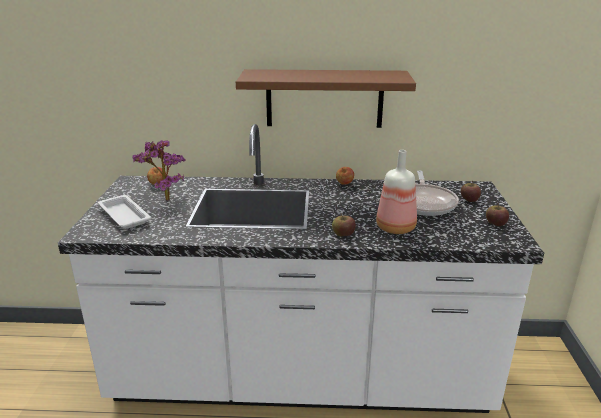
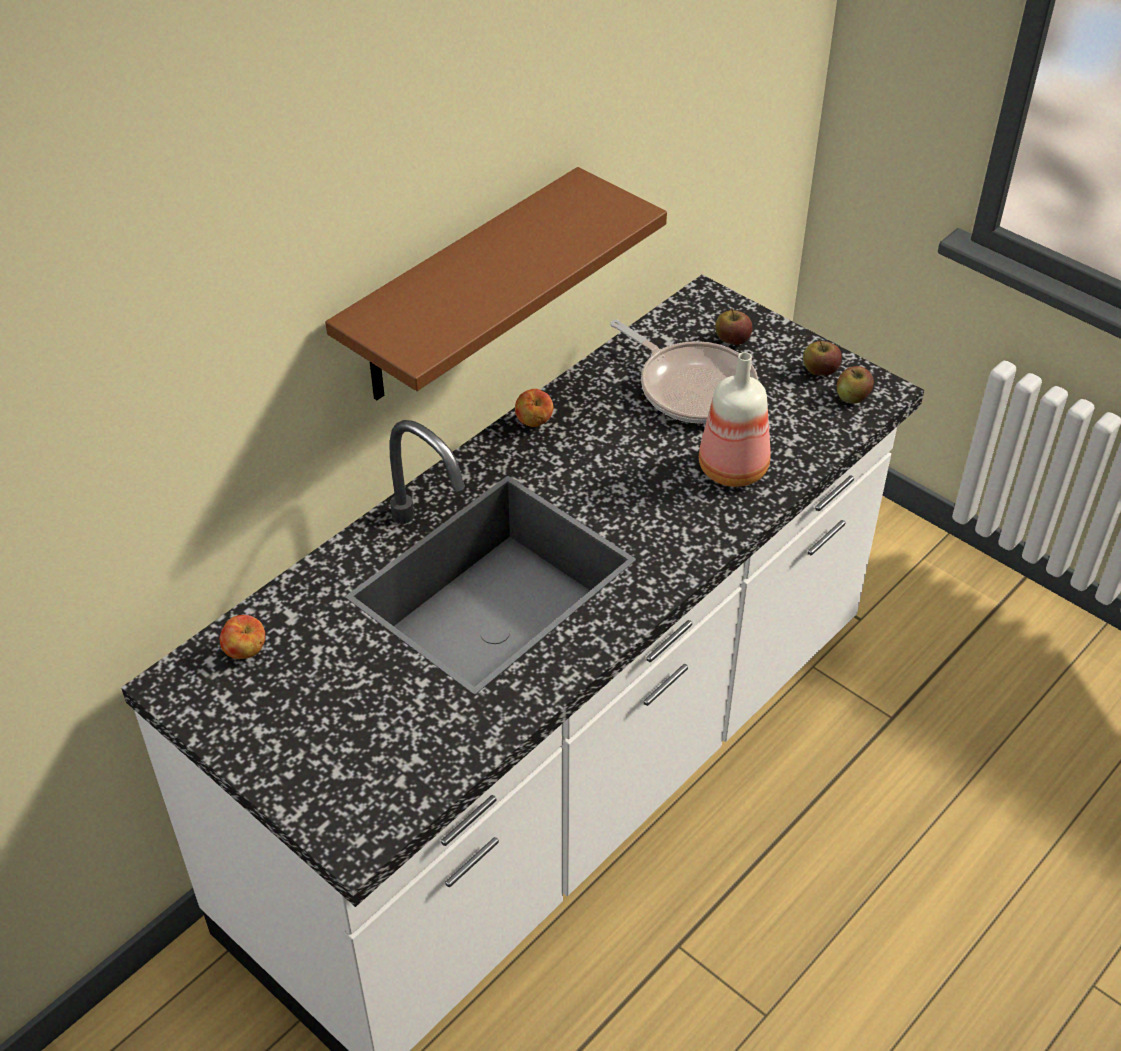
camera: 50 degrees left, 20 degrees up
(124, 215) = (337, 757): white tray -> none
(164, 199) = (327, 671): potted plant -> none
(343, 234) = (695, 532): apple -> apple (852, 397)

